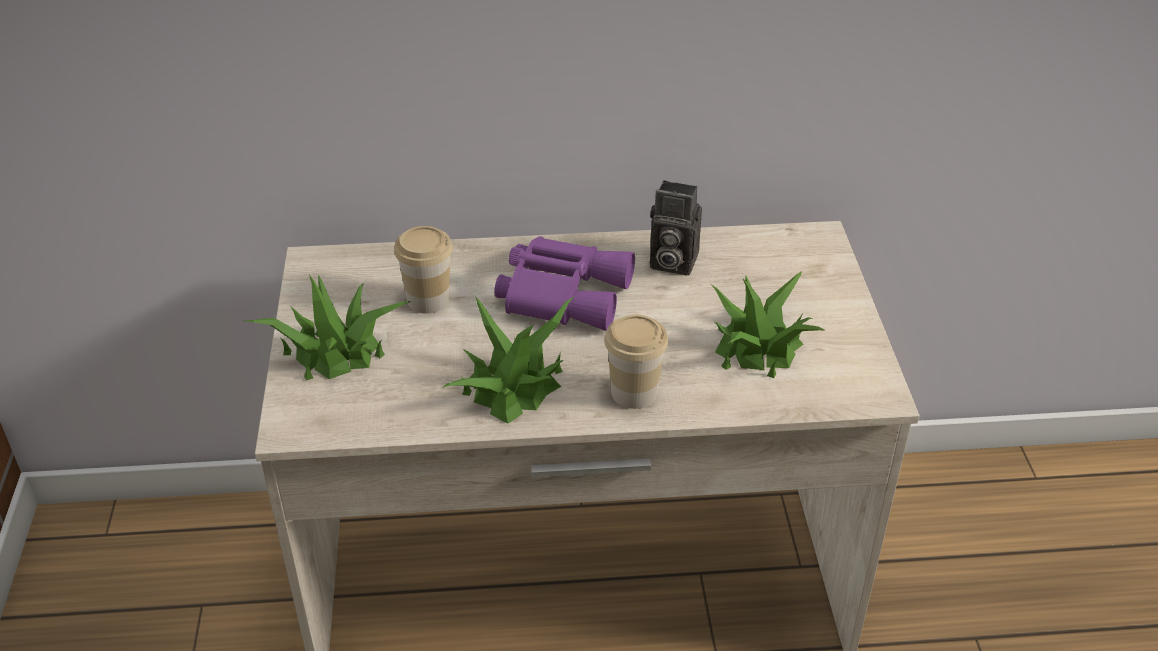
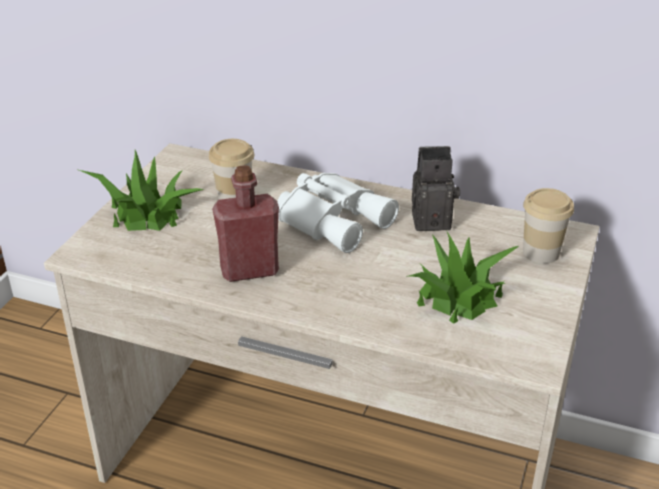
camera: 25 degrees right, 5 degrees down
(514, 385) = (249, 270): potted plant -> red bottle
(563, 292) = (334, 219): purple binoculars -> white binoculars
(634, 392) = (333, 301): cup -> cup (541, 252)
(670, 262) = (433, 219): camera -> camera turned 135 degrees clockwise

